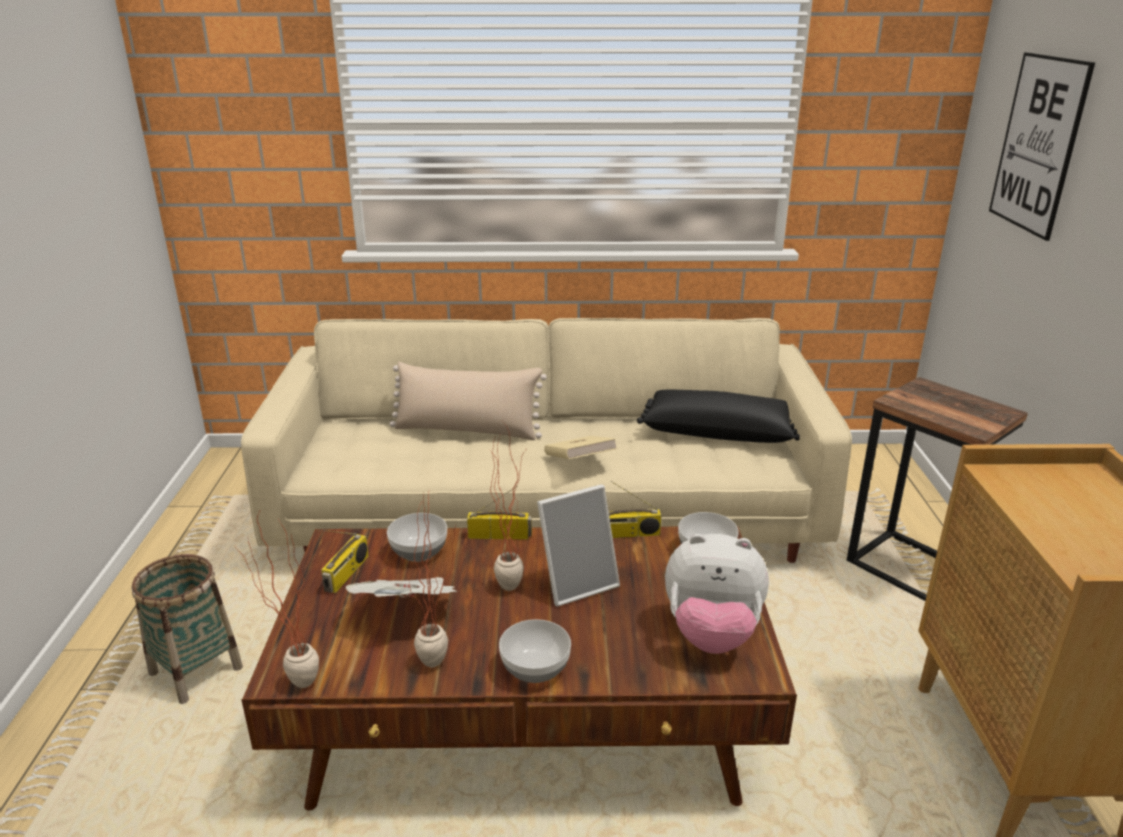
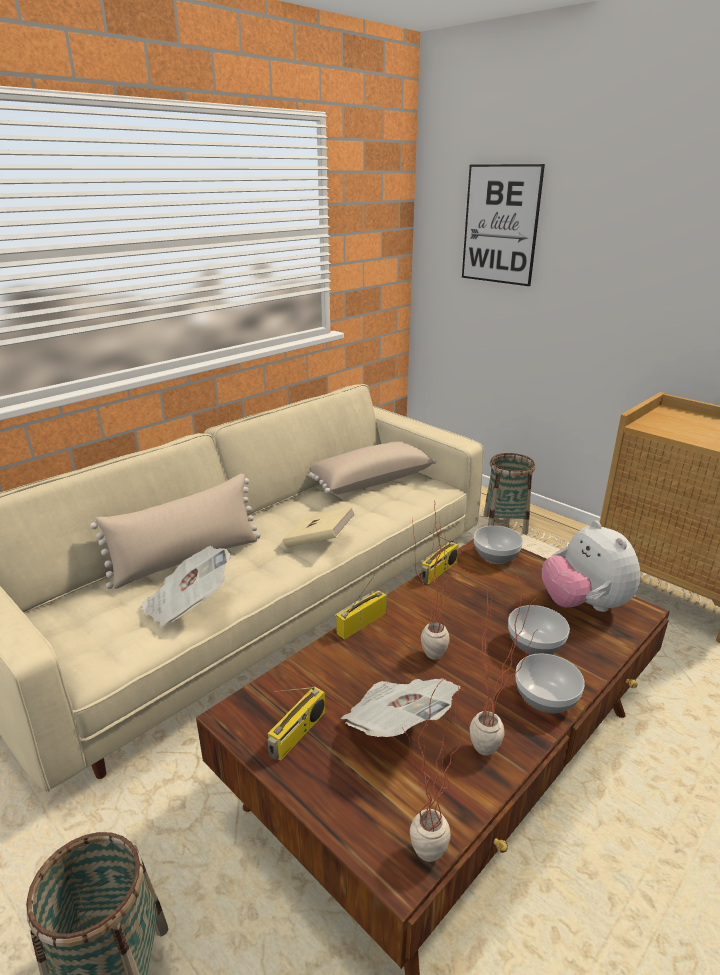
camera: 45 degrees left, 0 degrees up
(347, 574) = (298, 734): radio -> radio turned 60 degrees clockwise
(418, 461) = (188, 604): none -> newspaper
(418, 552) = (325, 675): bowl -> bowl (535, 645)
(577, 582) = (467, 623): picture frame -> none
(711, 634) = (584, 605): plush toy -> plush toy turned 105 degrees clockwise
(718, 432) = (369, 480): black pillow -> beige pillow
(913, 568) = (505, 524): side table -> basket

